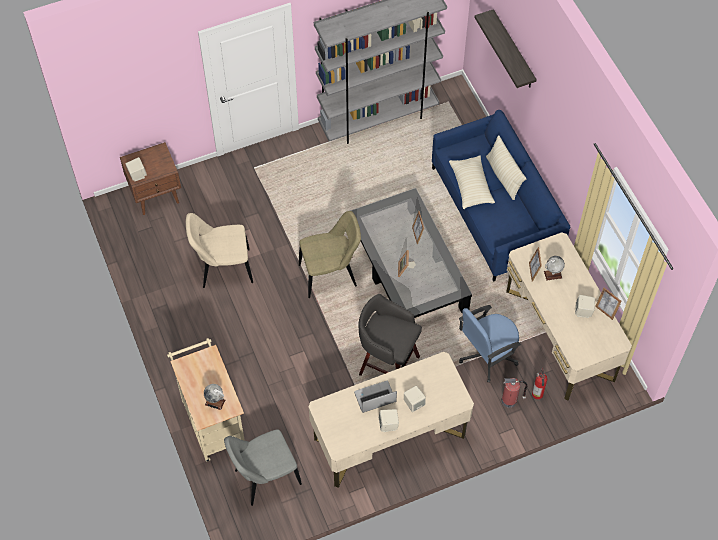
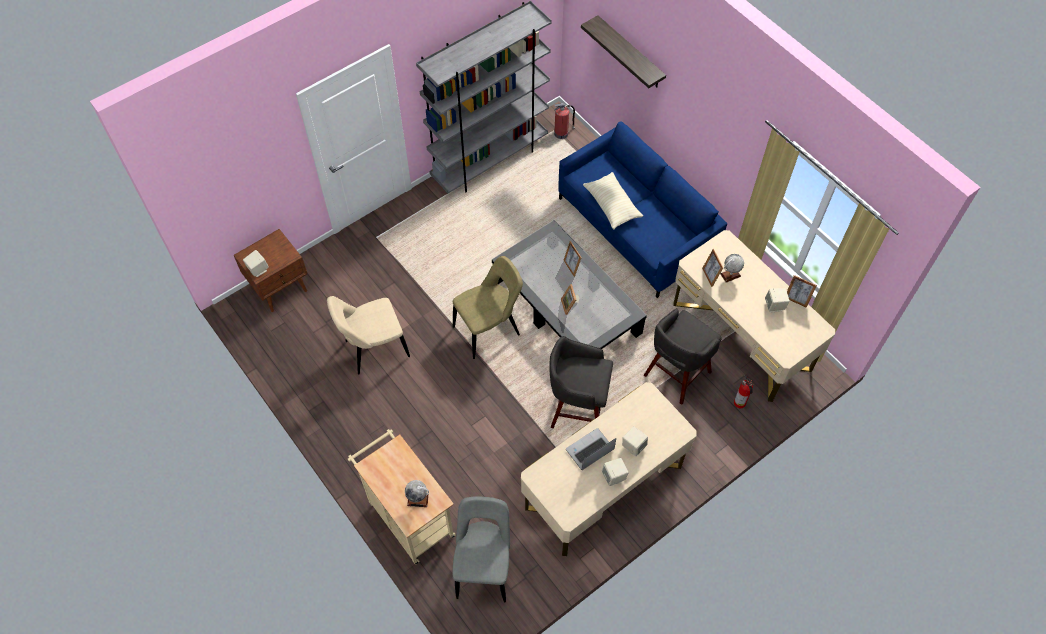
camera: 15 degrees left, 0 degrees up
(264, 478) = (484, 566): grey chair -> grey chair turned 135 degrees clockwise
(487, 355) = (675, 375): blue office chair -> grey stool
(503, 176) = (641, 188): beige pillow -> none
(510, 400) = (714, 416): fire extinguisher -> fire extinguisher (562, 133)

